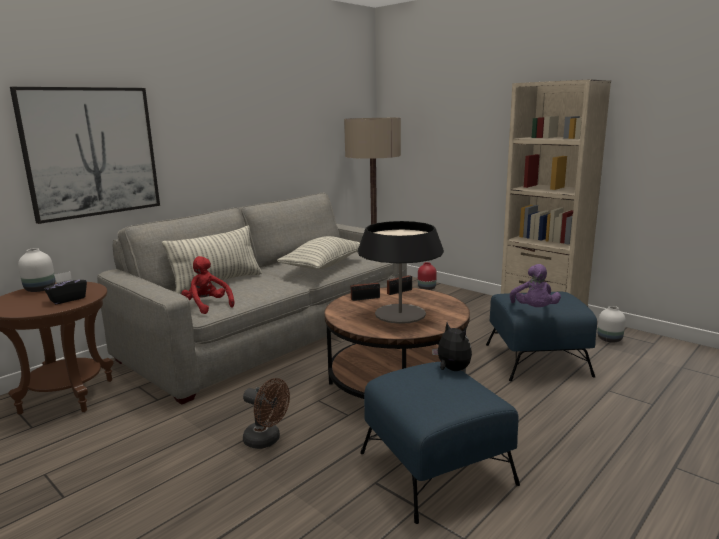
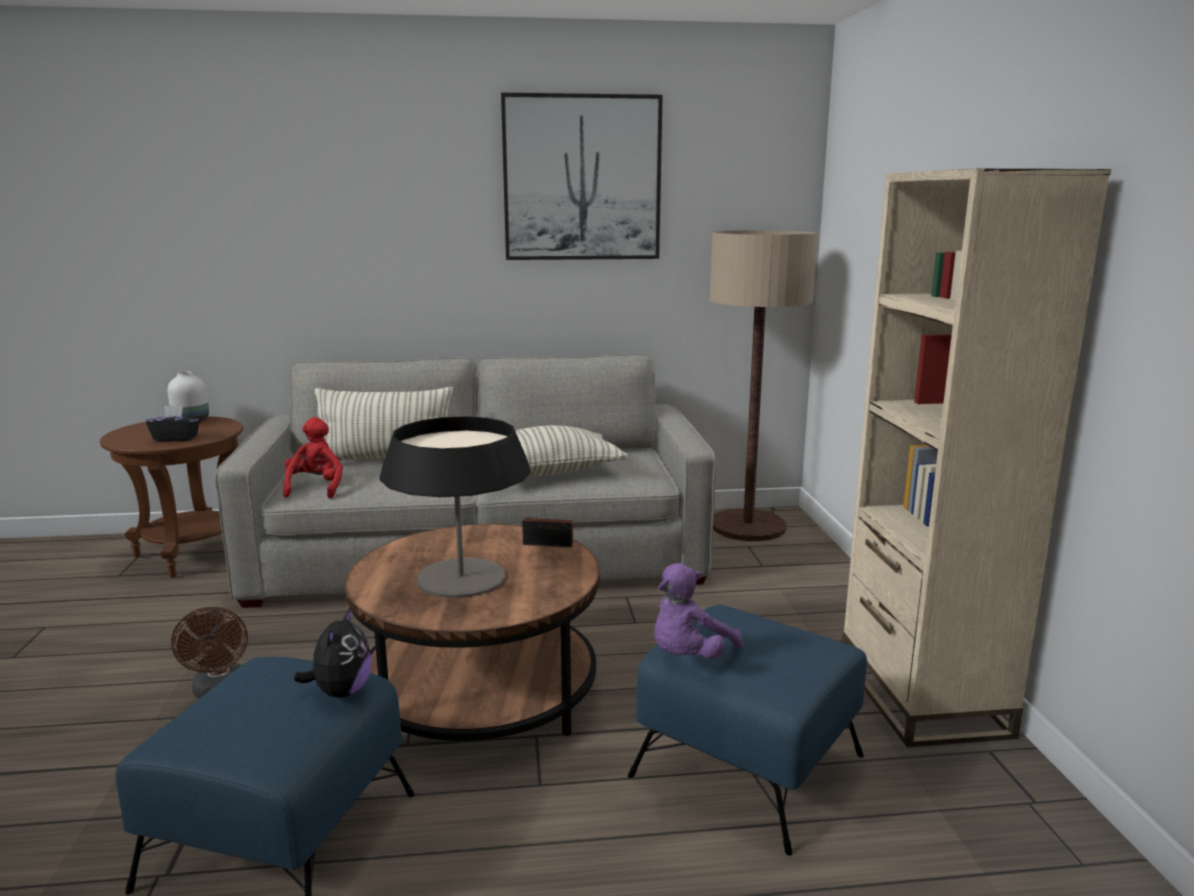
camera: 40 degrees right, 0 degrees up
(91, 152) = (280, 261): picture -> picture (582, 178)
(367, 298) = (485, 539): radio -> none
(426, 288) = (811, 563): red vase -> none
(609, 339) = (981, 801): white vase -> none

